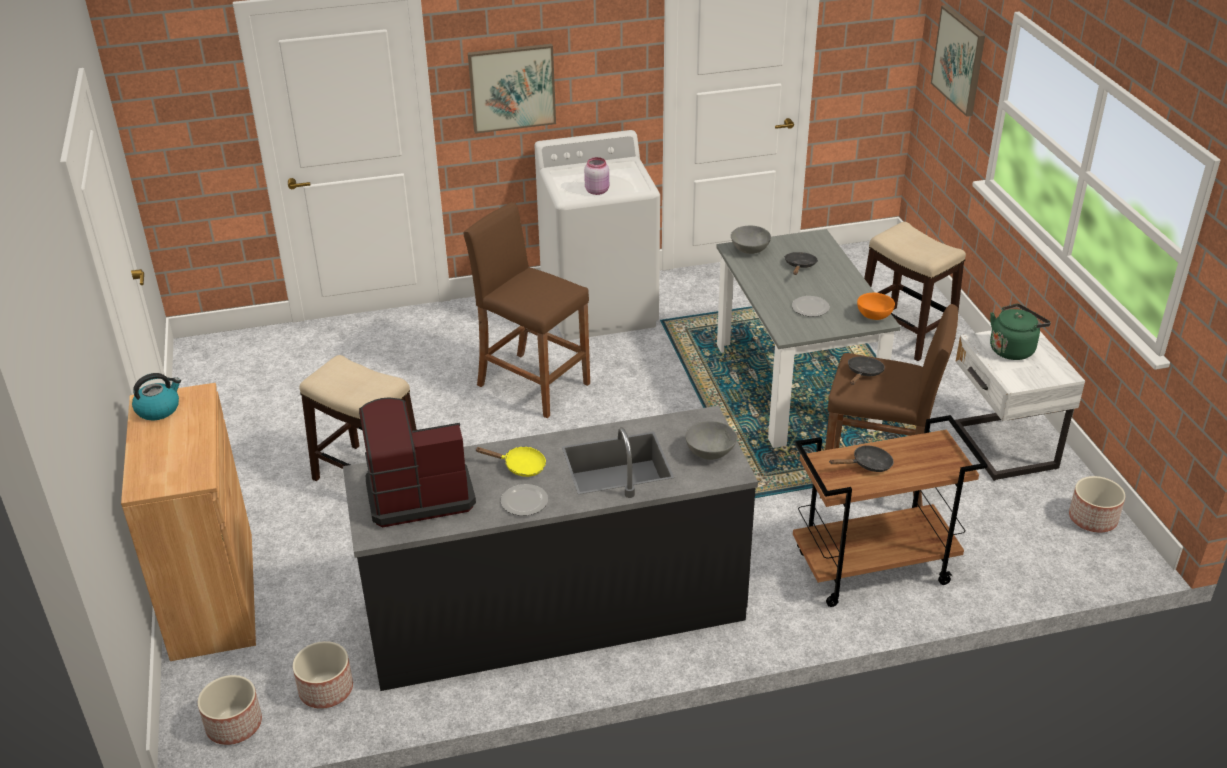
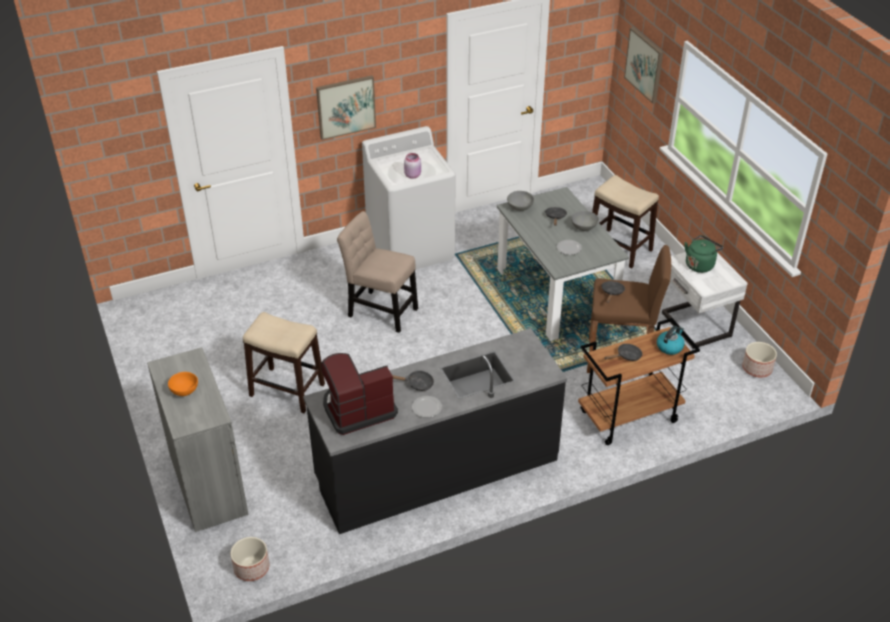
camera: 10 degrees left, 5 degrees up
(158, 409) = (171, 370): kettle -> kettle (670, 347)
(213, 595) = (208, 484): brown cabinet -> grey cabinet
(326, 690) = (304, 538): planter -> none
(520, 466) = (417, 384): yellow frying pan -> black frying pan
(533, 384) = (380, 310): brown stool -> beige chair
(710, 452) = (533, 361): grey bowl -> grey bowl (584, 227)
(873, 316) = (610, 250): orange bowl -> orange bowl (183, 391)

